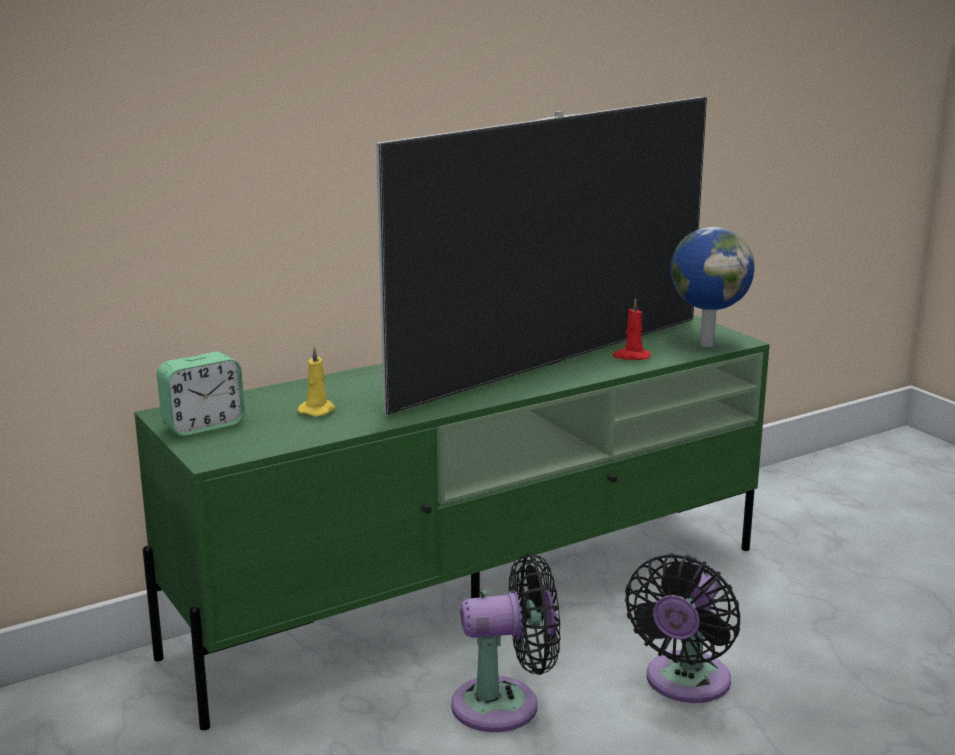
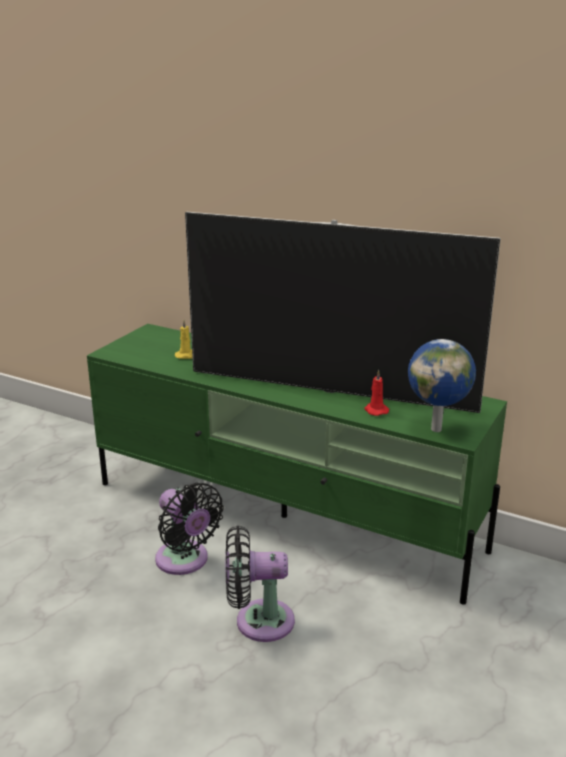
camera: 60 degrees right, 5 degrees up
(203, 426) = (143, 340): alarm clock -> none

